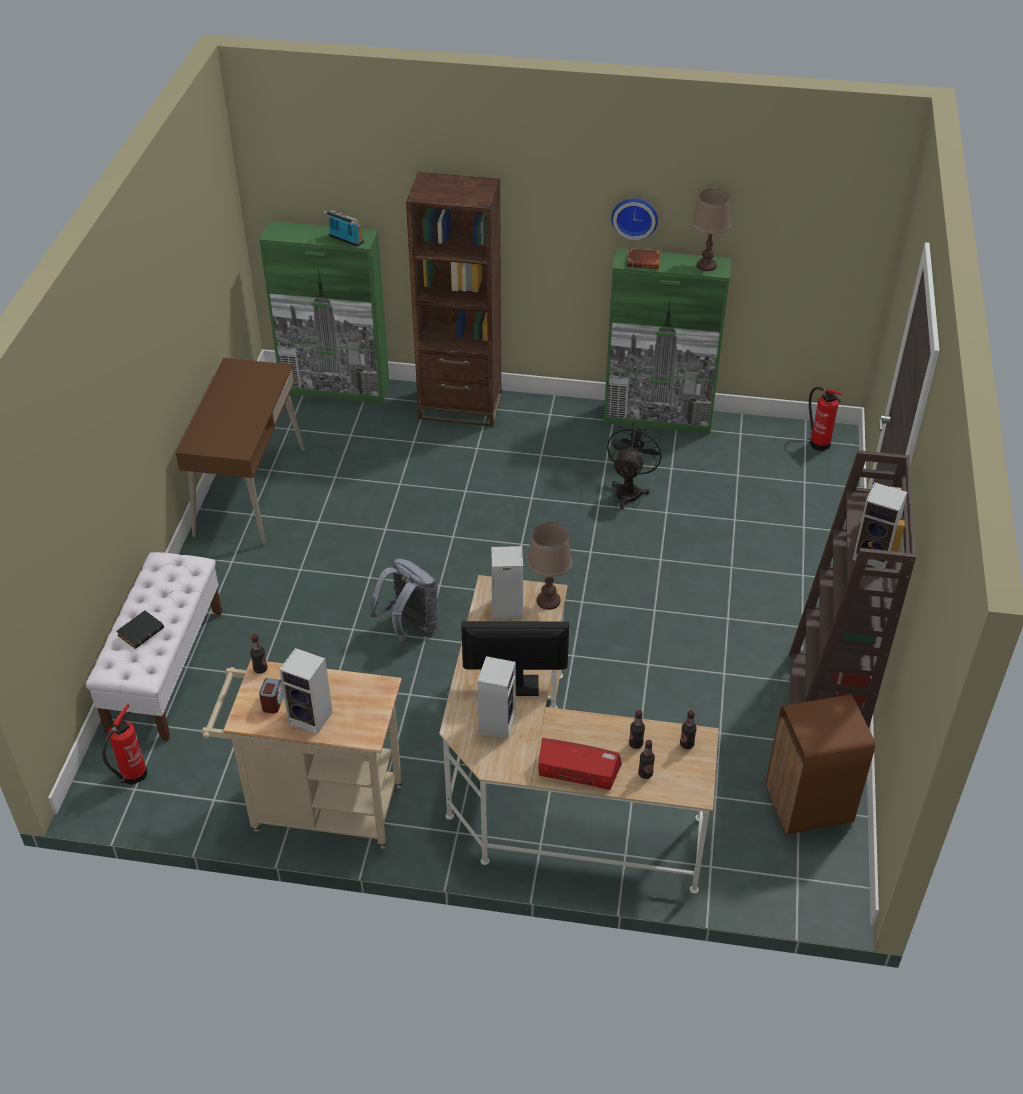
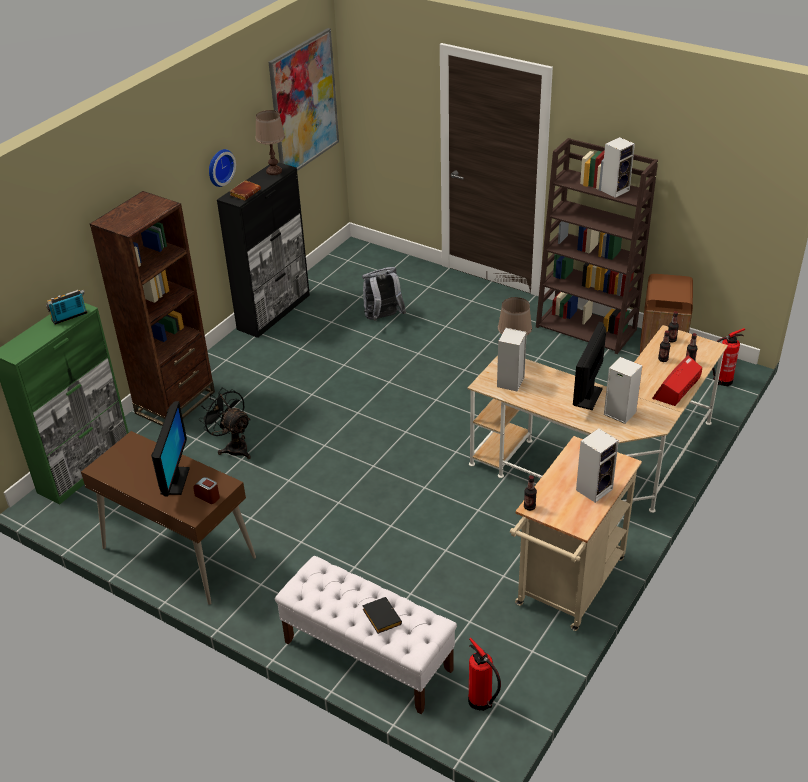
camera: 65 degrees left, 5 degrees down
(232, 417) = (175, 481): none -> monitor
(273, 701) = (568, 506): alarm clock -> alarm clock (208, 496)
(410, 628) = (409, 493): grey backpack -> grey backpack (383, 318)
(629, 490) = (340, 346): black fan -> black fan (233, 447)
(658, 418) = (274, 312): green cabinet -> black cabinet
(815, 221) = (304, 104): none -> picture
(818, 443) = (355, 256): fire extinguisher -> fire extinguisher (721, 381)

